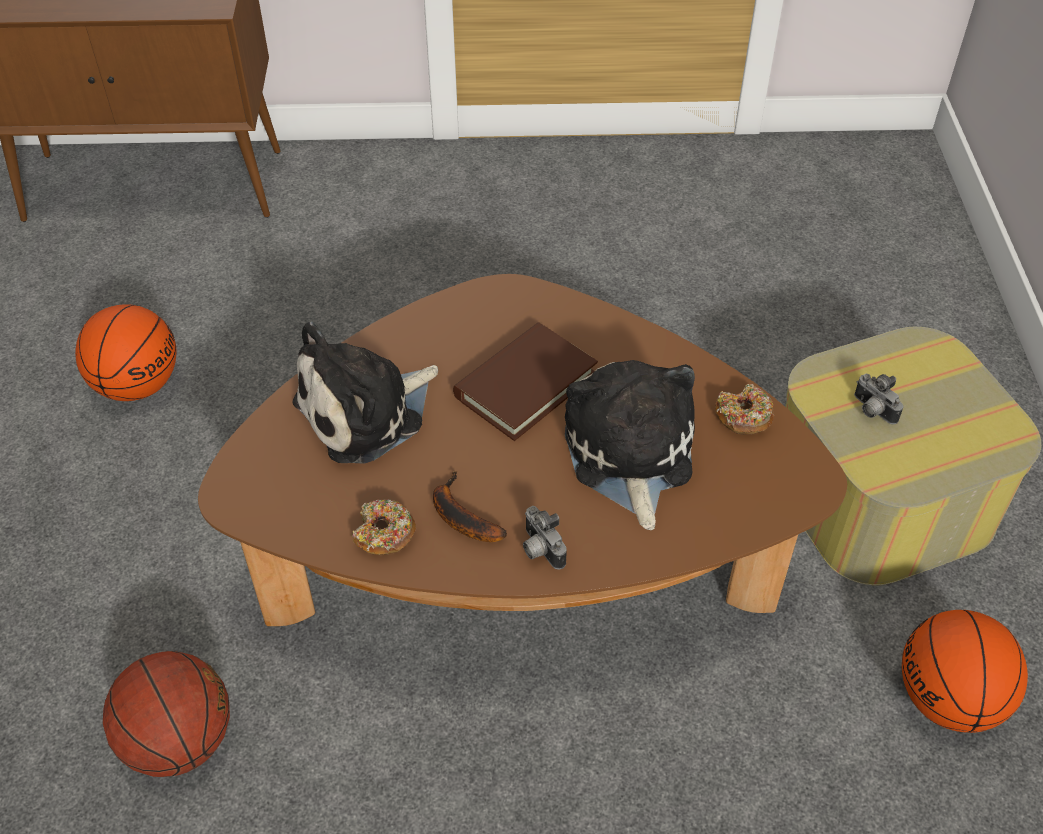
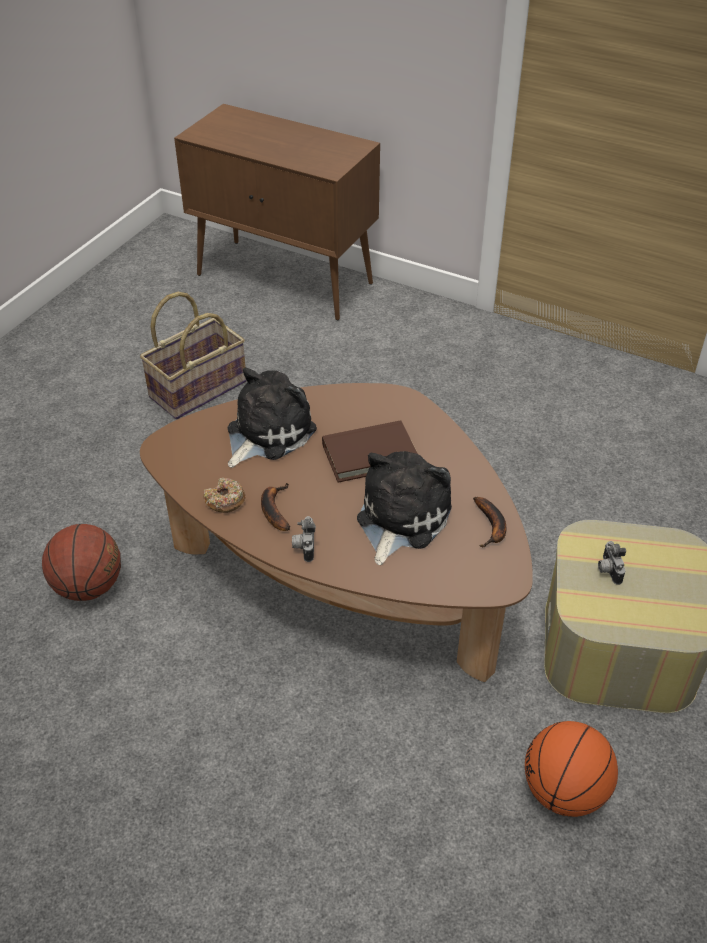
camera: 30 degrees right, 5 degrees down
(138, 384) = (197, 388): basketball -> basket
(367, 412) = (266, 433): plush toy -> plush toy turned 135 degrees clockwise
(743, 416) = (491, 527): donut -> banana

